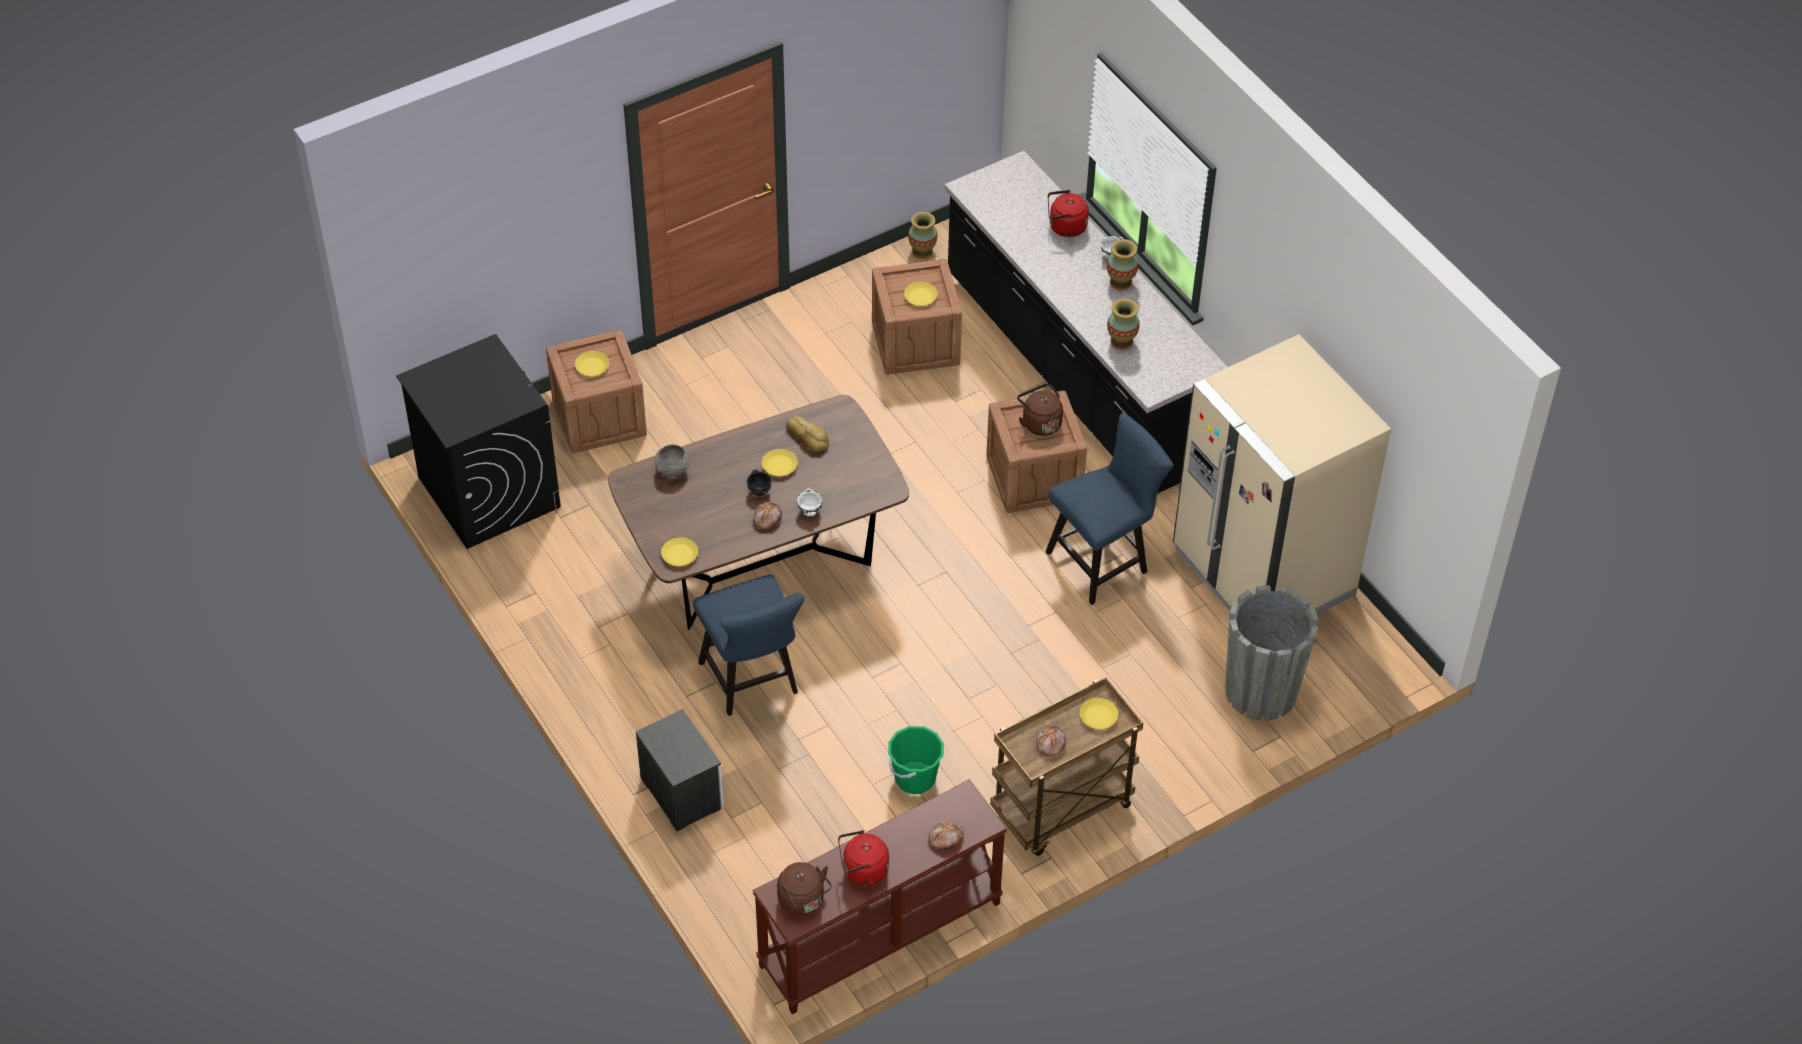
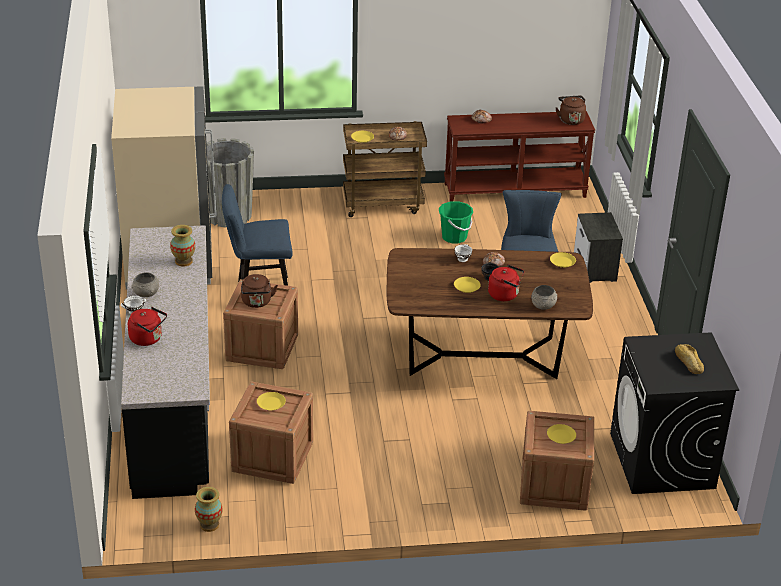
camera: 155 degrees left, 15 degrees down
(808, 436) = (436, 296): bread -> bread (688, 362)
(862, 871) = (533, 120): red kettle -> red kettle (505, 295)
(1120, 282) = (146, 294): vase -> grey bowl

